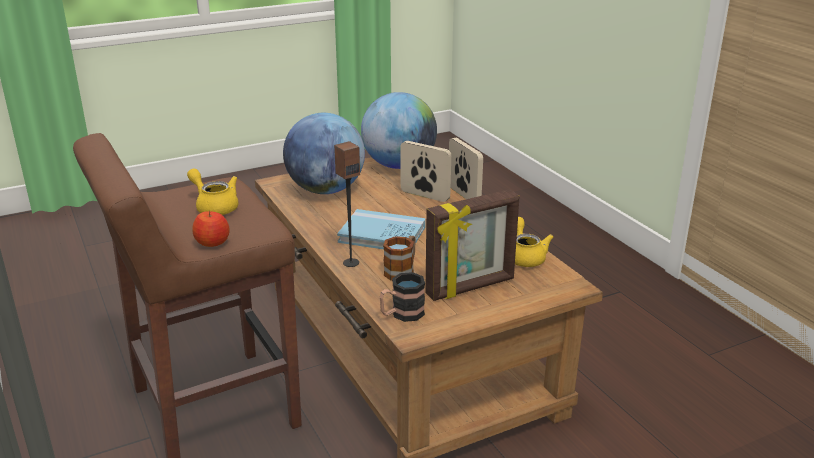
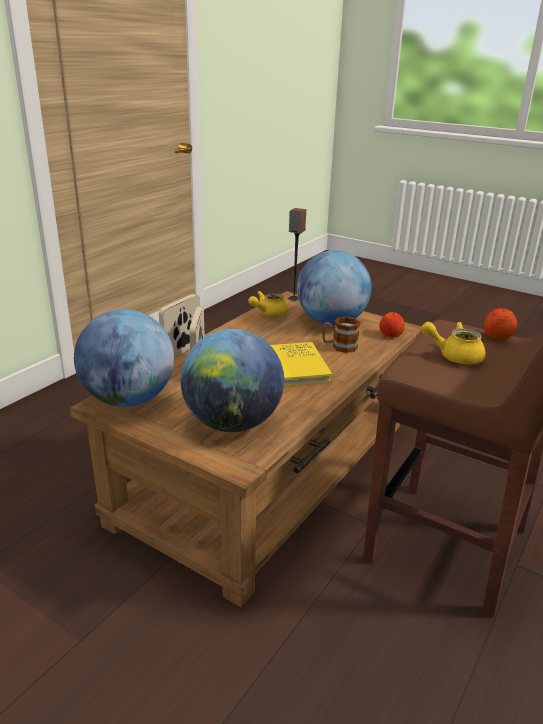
camera: 120 degrees left, 0 degrees up
(214, 206) = (454, 356): yellow teapot -> yellow teapot turned 90 degrees clockwise
(350, 262) = (354, 367): speaker -> speaker (293, 298)
(382, 234) = (295, 367): blue book -> yellow book
(401, 314) = (390, 334): mug -> apple
(471, 288) = (331, 322): picture frame -> globe

